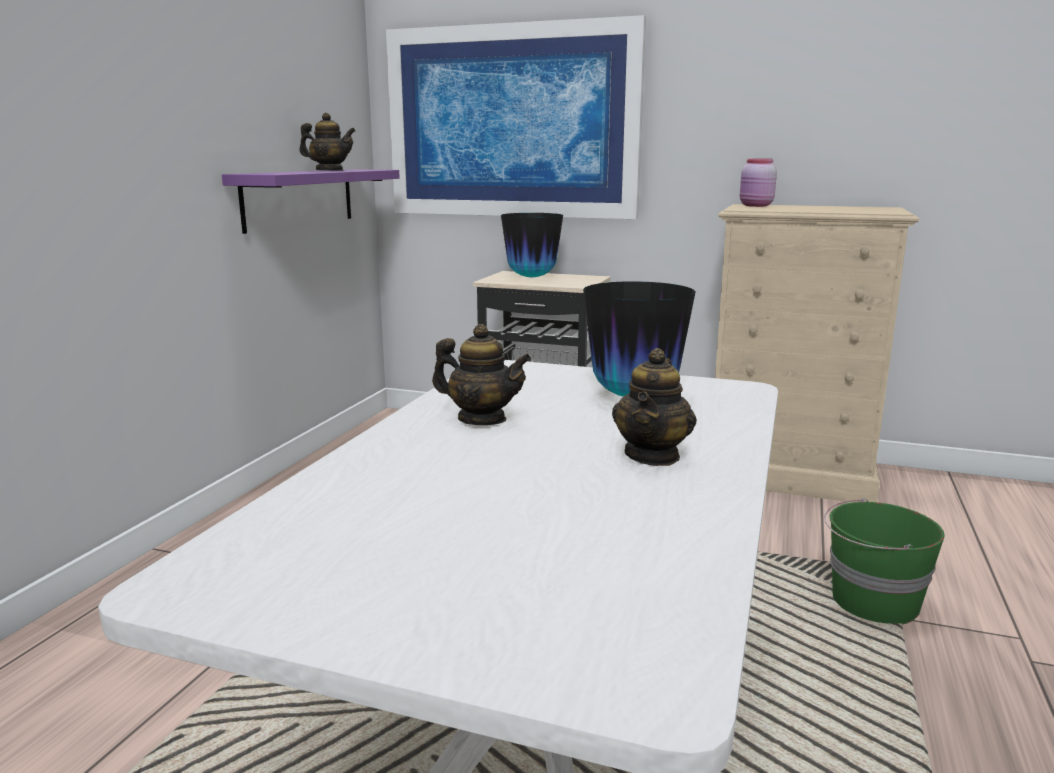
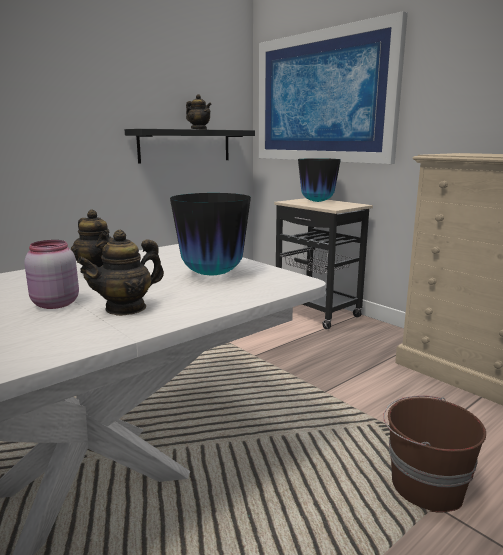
camera: 30 degrees right, 0 degrees up
(299, 198) = (185, 146): purple shelf -> black shelf
(756, 206) = (466, 153): pink jar -> pink jar (54, 304)
(872, 603) = (425, 486): green bucket -> brown bucket

